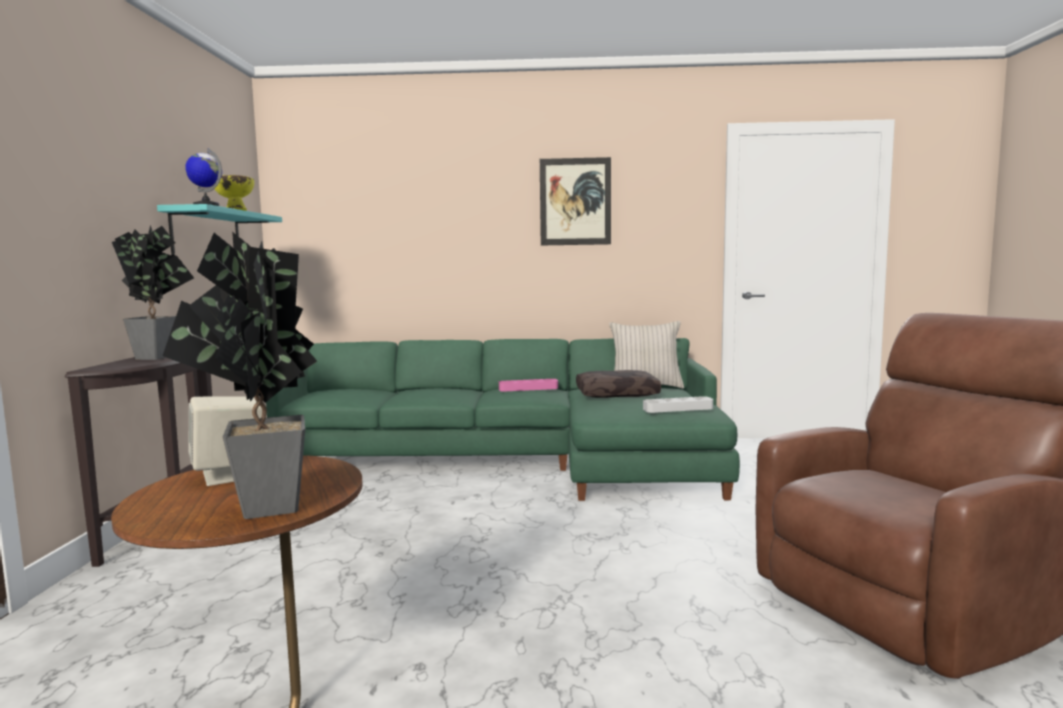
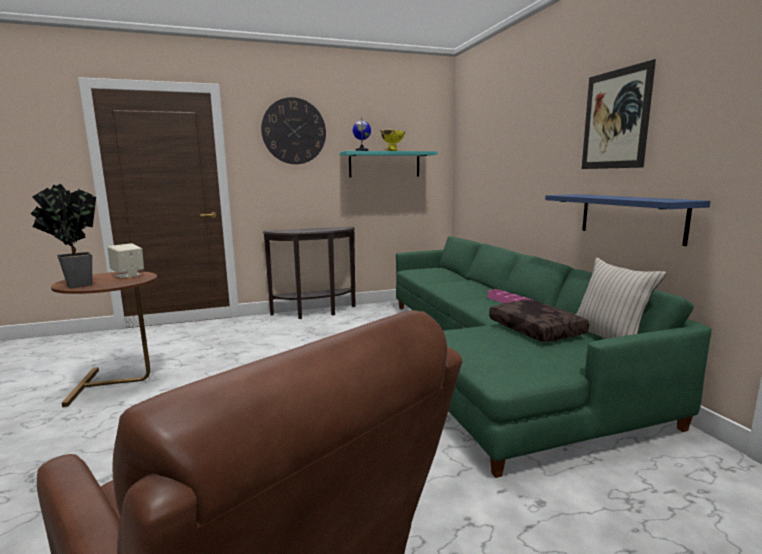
camera: 70 degrees right, 5 degrees up
(93, 152) = (294, 131): none -> wall clock
(160, 357) = (308, 230): potted plant -> none
(603, 287) = (630, 217): none -> blue shelf
(678, 409) = (496, 357): grey tray -> none

